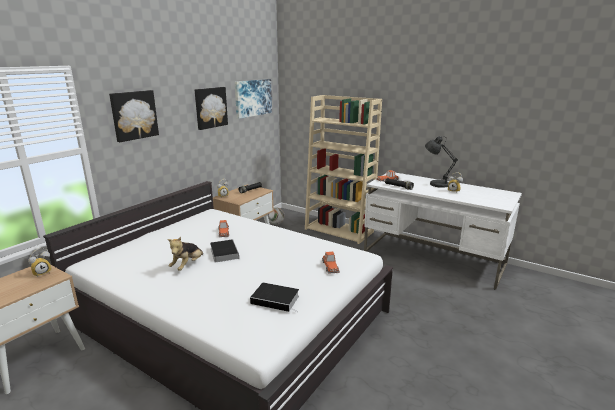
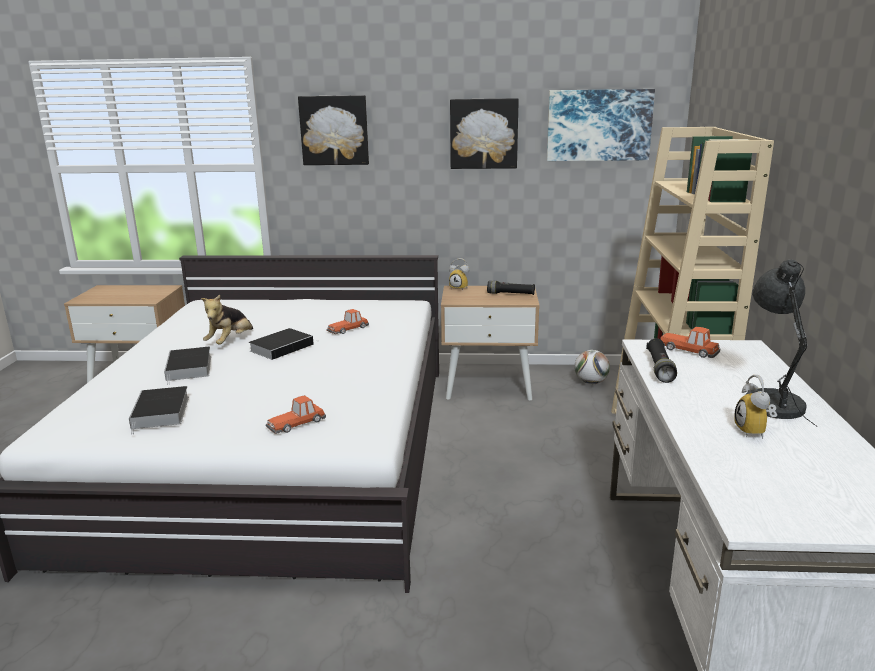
camera: 60 degrees right, 0 degrees up
(42, 273) = (155, 293): alarm clock -> none
(187, 265) = (230, 341): plush toy -> plush toy turned 60 degrees counterclockwise
(217, 283) = (189, 368): none -> book

